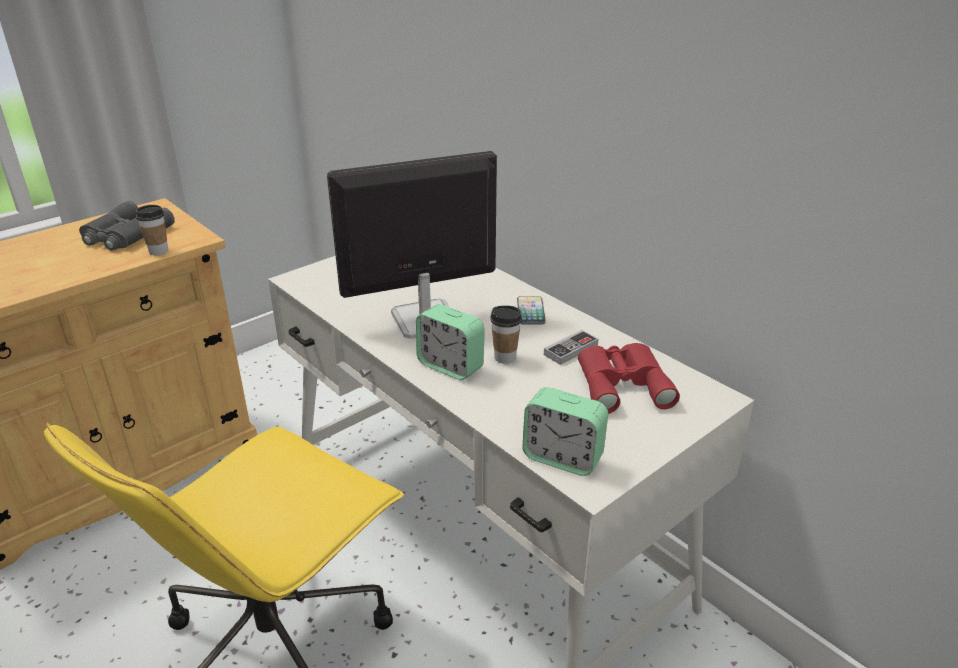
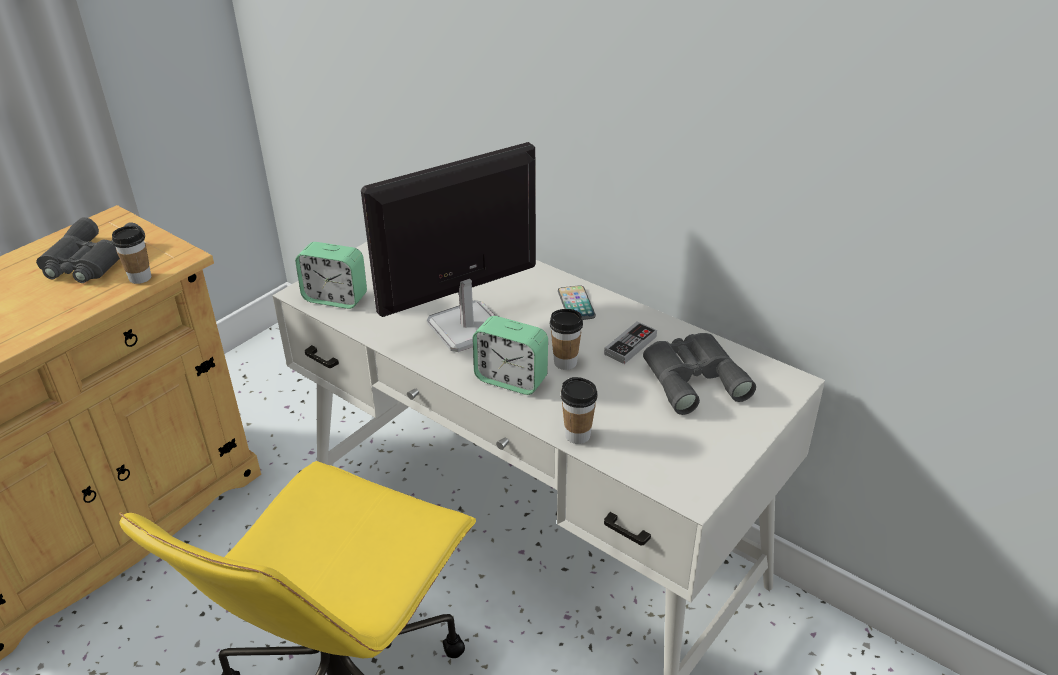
camera: 10 degrees left, 5 degrees up
(496, 420) = (577, 435): none -> cup
(562, 457) = (656, 468): alarm clock -> alarm clock (335, 298)
(622, 382) = (692, 377): red binoculars -> grey binoculars

